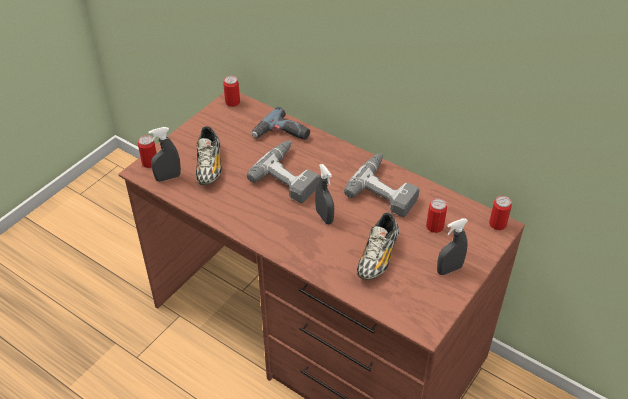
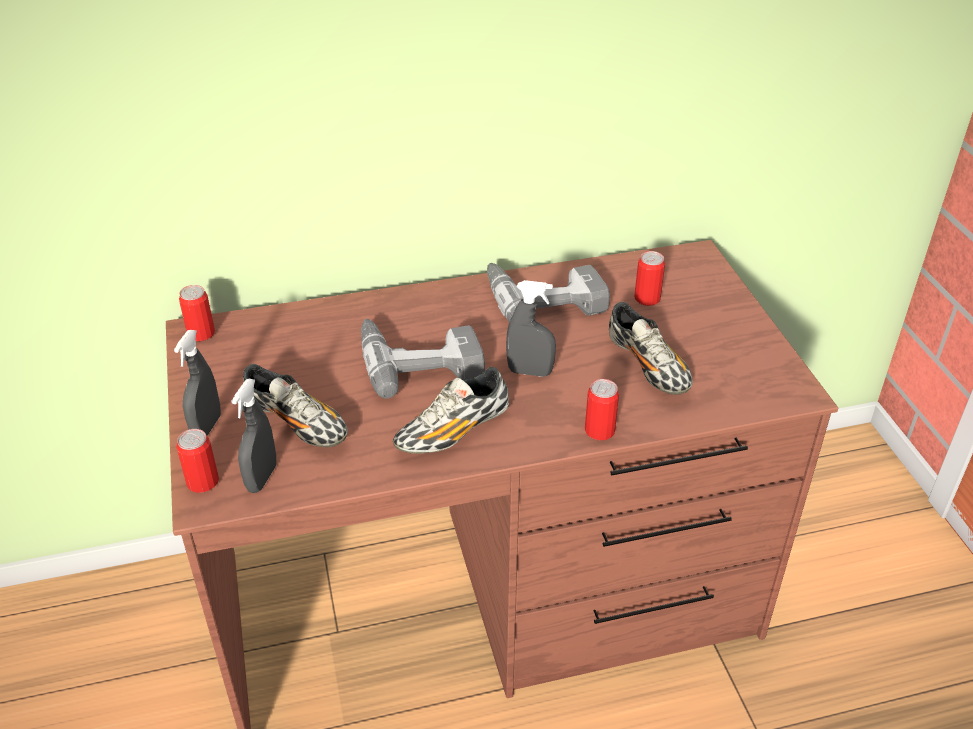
camera: 50 degrees left, 5 degrees down
(255, 216) = (453, 431): none -> shoe
(281, 135) = (331, 326): power drill -> none
(449, 269) = (725, 325): grey spray bottle -> grey spray bottle (207, 427)
(497, 224) = (692, 255): can -> can (599, 431)

